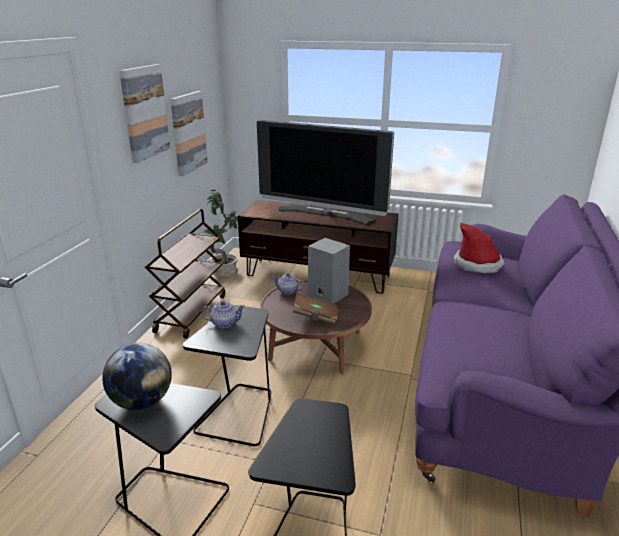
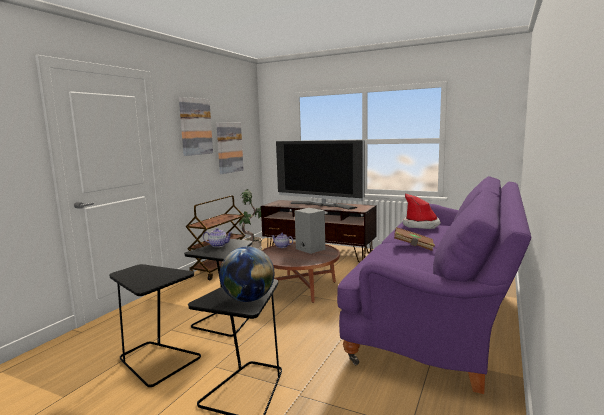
camera: 10 degrees right, 15 degrees down
(142, 402) = (140, 273): globe -> globe (248, 299)
(315, 317) = (295, 259): brown book -> brown book (413, 247)

